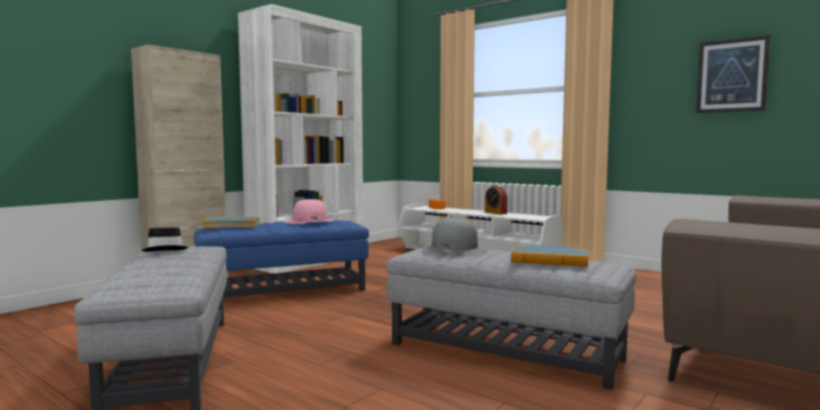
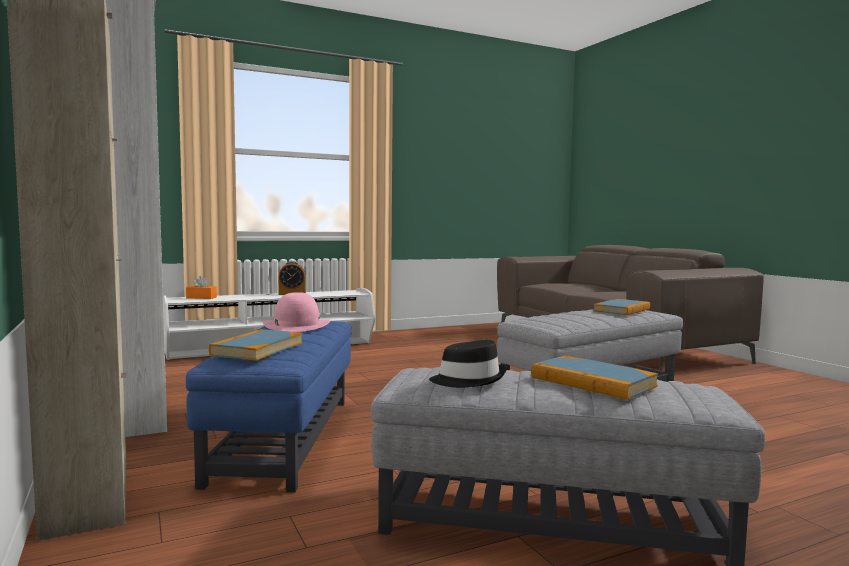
camera: 65 degrees left, 0 degrees up
(161, 265) = (592, 382): none -> book
(455, 249) = (558, 316): grey hat -> none
(732, 75) = (471, 165): picture -> none

